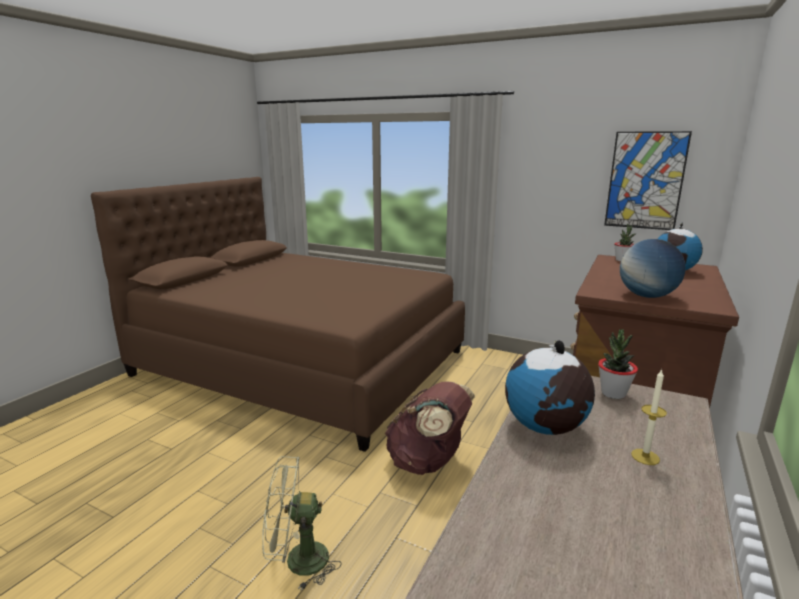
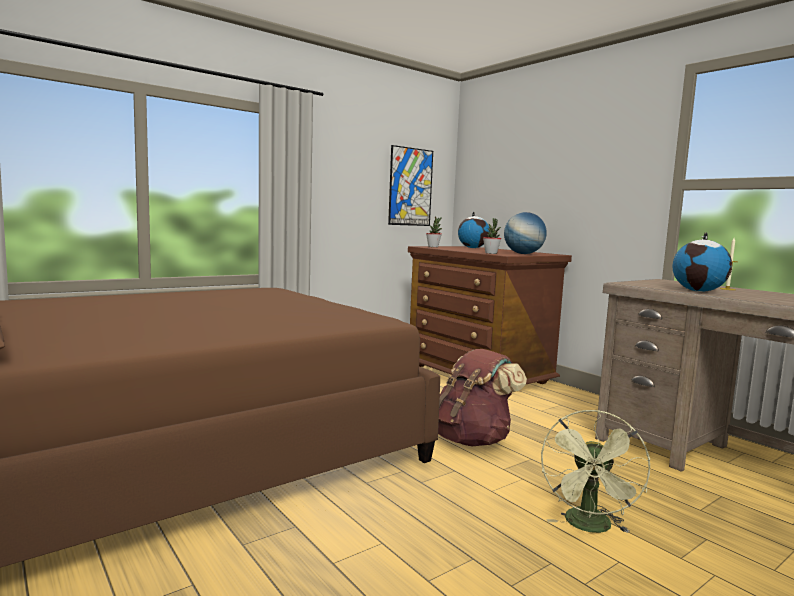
camera: 65 degrees left, 10 degrees down
(613, 393) = (652, 282): potted plant -> potted plant (491, 253)

